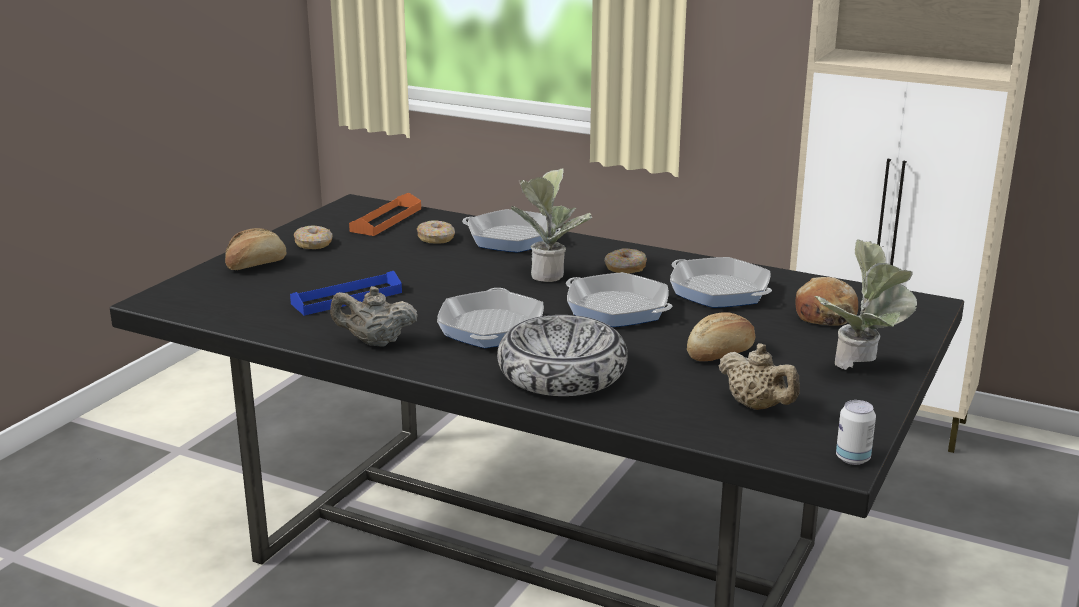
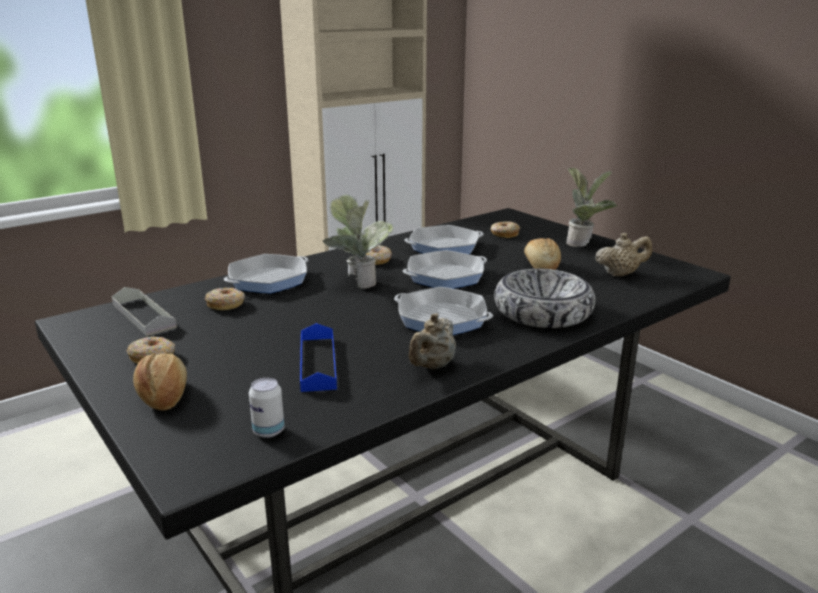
camera: 65 degrees left, 0 degrees up
(386, 220) = (143, 315): orange tray -> grey tray
(824, 315) = (504, 234): bread -> donut
(852, 458) = (693, 269): can -> can (268, 431)

